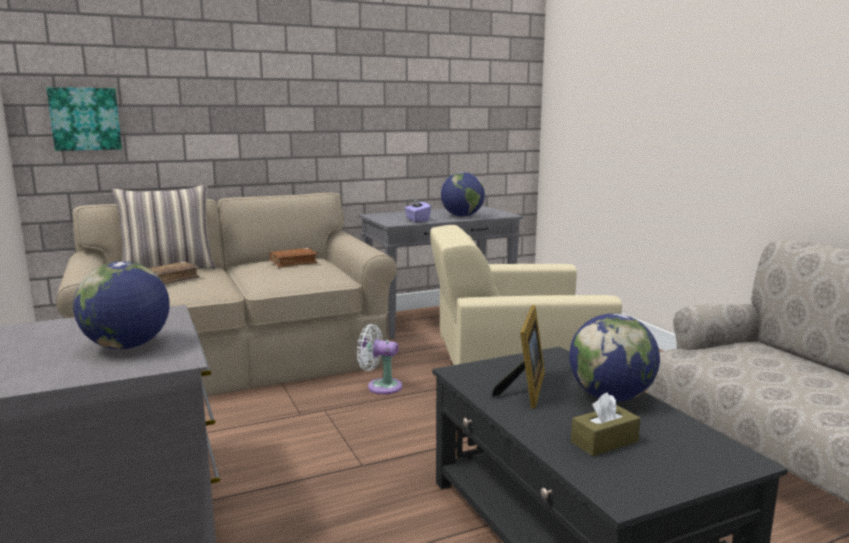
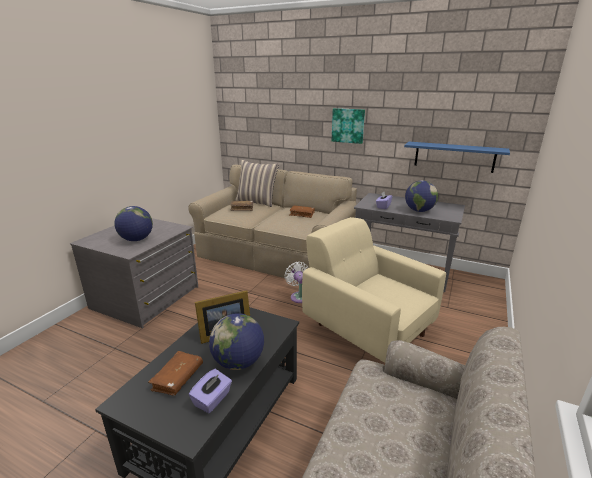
camera: 50 degrees right, 10 degrees up
(85, 119) = (244, 123): picture -> picture (348, 125)
(460, 144) = (454, 157): none -> blue shelf
(604, 442) = (177, 378): brown tissue box -> brown book
(678, 430) = (212, 400): none -> purple tissue box

